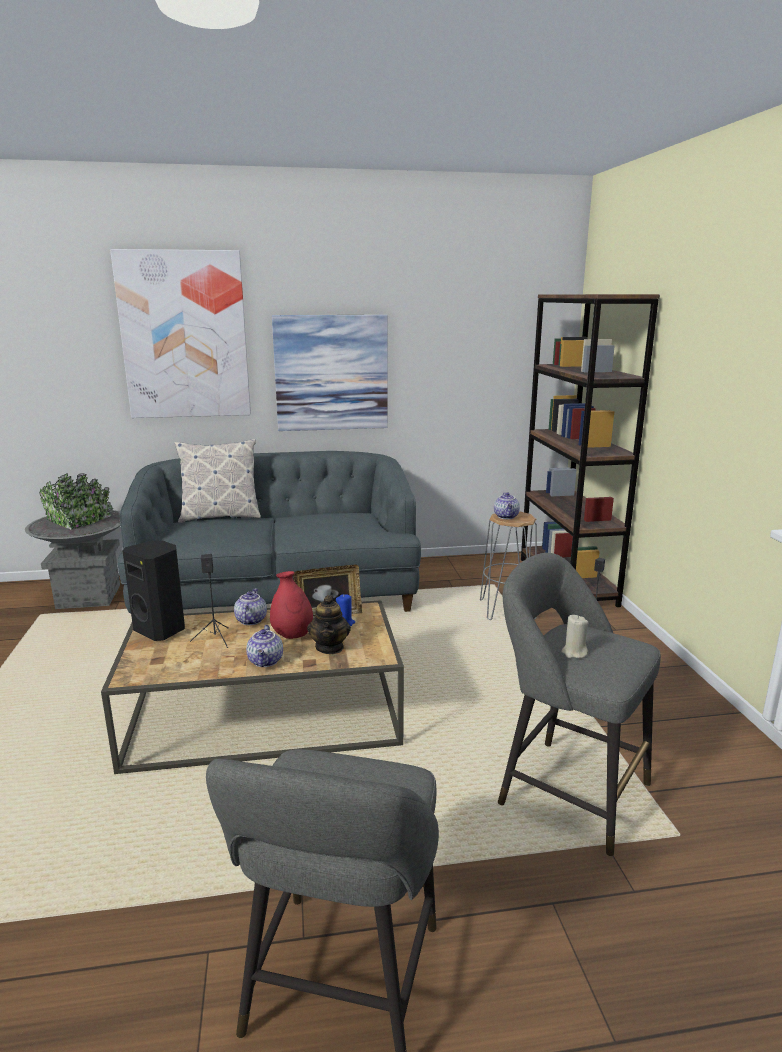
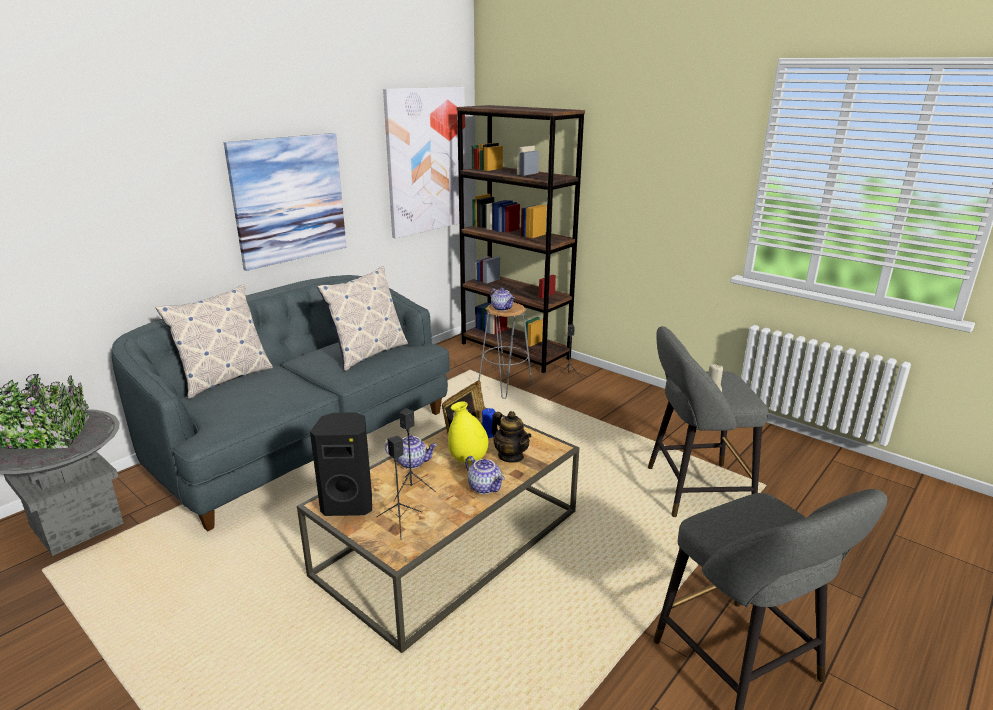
camera: 40 degrees left, 5 degrees up
(167, 657) = (400, 522): none -> black speaker
(184, 335) = (125, 175): picture -> picture (426, 161)
(250, 620) = (412, 462): teapot -> teapot turned 135 degrees clockwise
(292, 636) = (468, 460): red vase -> yellow vase
(339, 526) = (368, 353): none -> pillow

